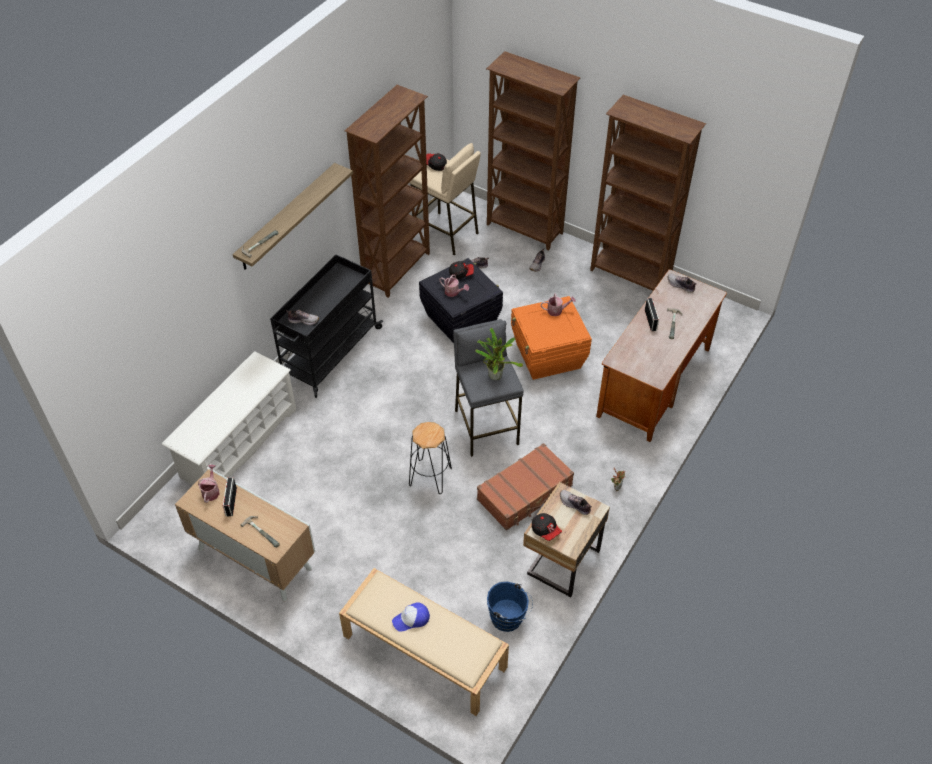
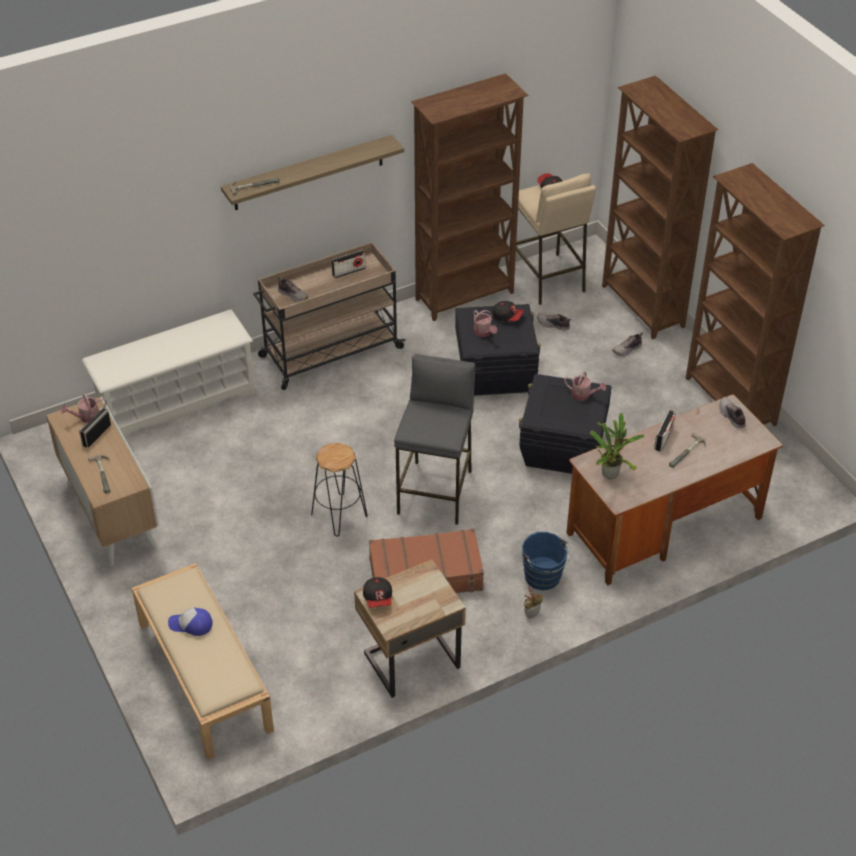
camera: 30 degrees right, 5 degrees down
(211, 491) = (86, 417): watering can -> watering can turned 150 degrees counterclockwise
(329, 353) = (329, 352): black cart -> beige cart
(332, 284) = (349, 271): none -> radio
(495, 374) = (440, 422): potted plant -> potted plant (611, 472)
(508, 619) = (311, 687): blue bucket -> blue bucket (543, 578)
(547, 356) = (562, 449): orange storage box -> black storage box
(574, 505) = (429, 588): shoe -> none

